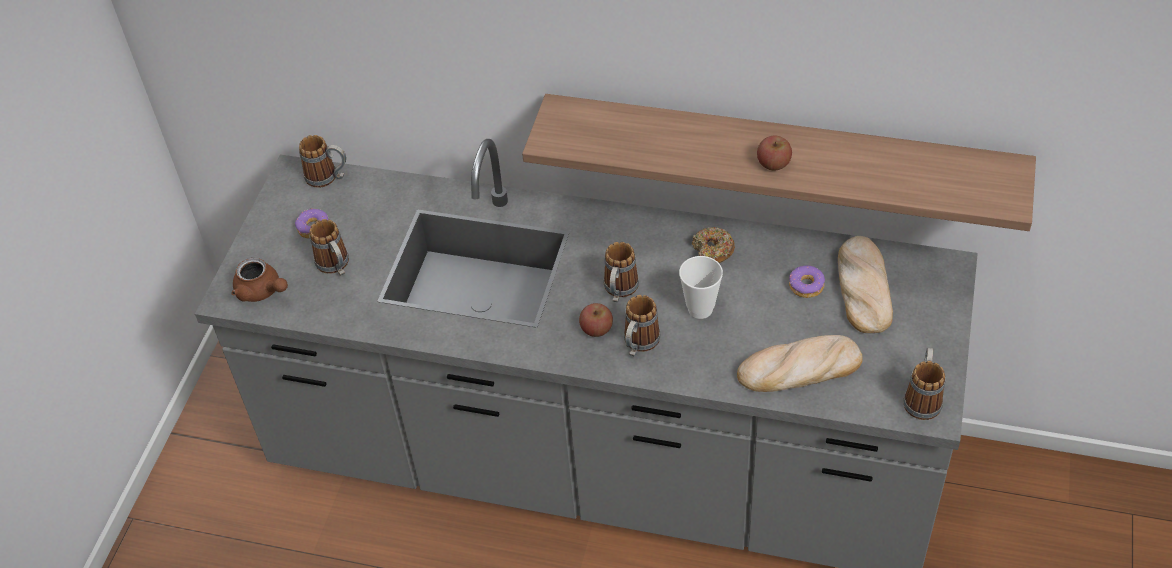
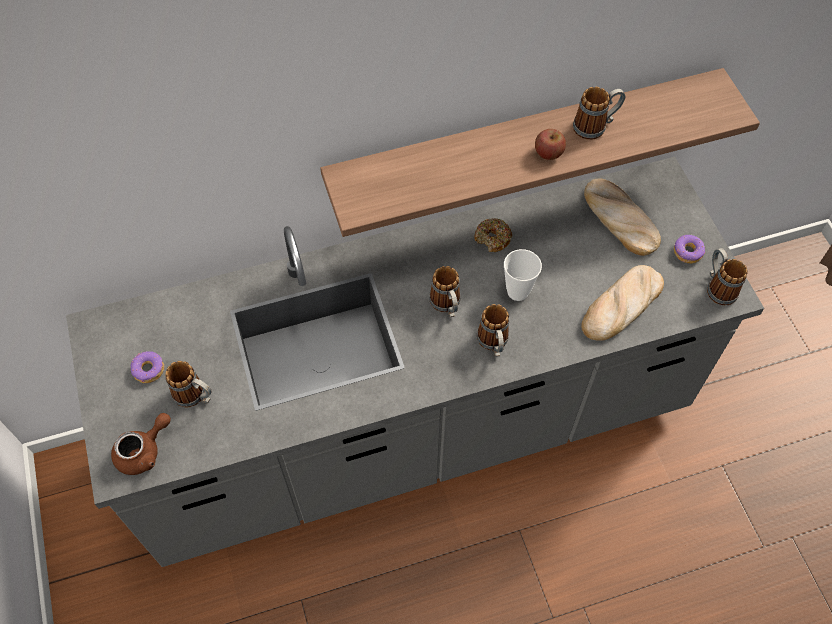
camera: 35 degrees left, 10 degrees up
(262, 291) = (144, 451): brown teapot -> brown teapot turned 45 degrees counterclockwise
(328, 178) = (128, 317): mug -> mug (595, 126)
(596, 329) = (452, 346): apple -> none
(806, 286) = (580, 236): donut -> donut (688, 252)

